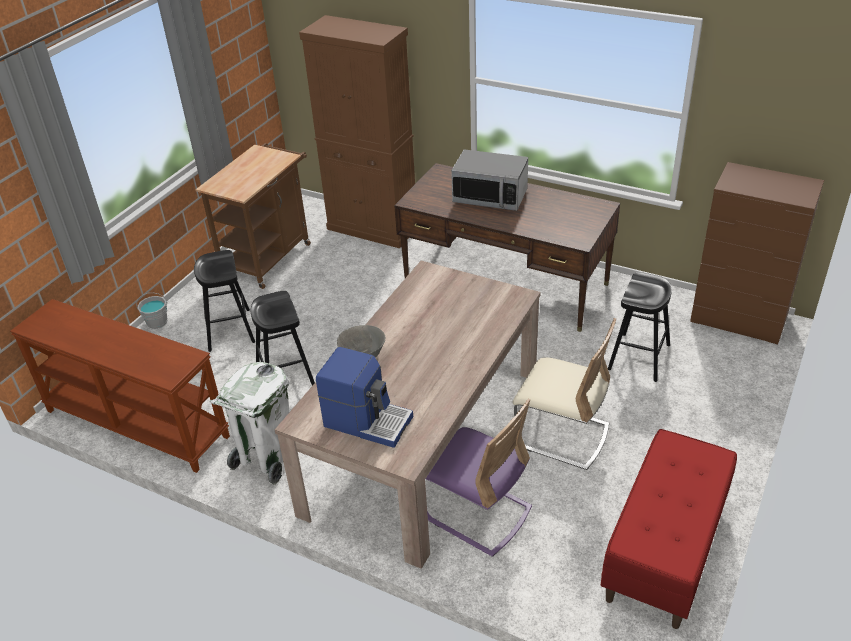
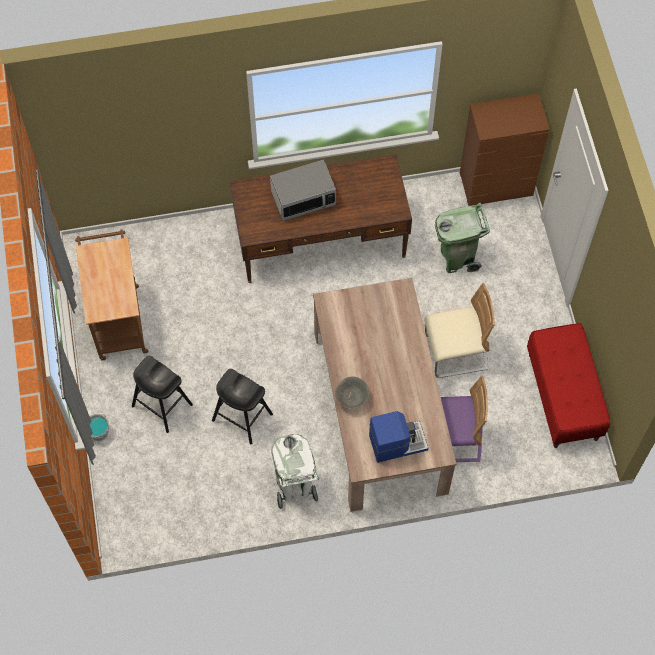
camera: 40 degrees left, 25 degrees up
(135, 424) = (181, 520): brown console table -> none
(373, 228) = (171, 238): brown cabinet -> none
(639, 357) = (457, 258): black stool -> green trash can

